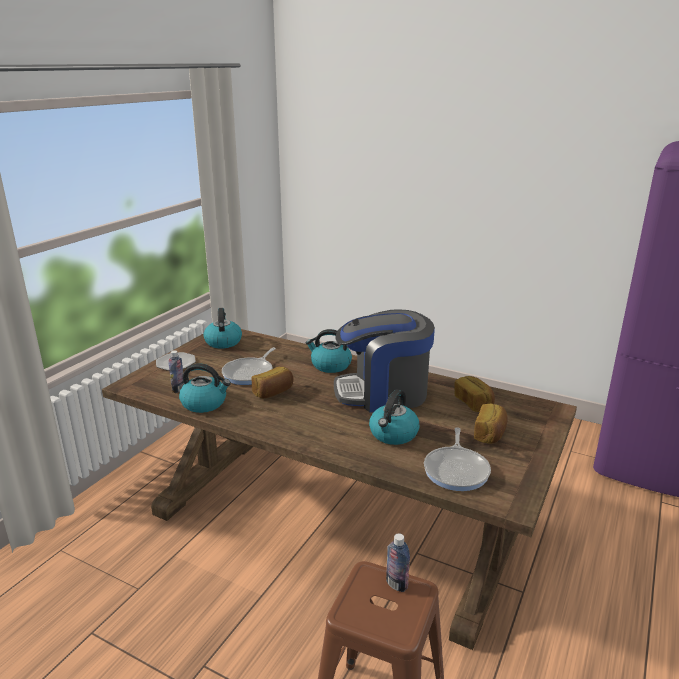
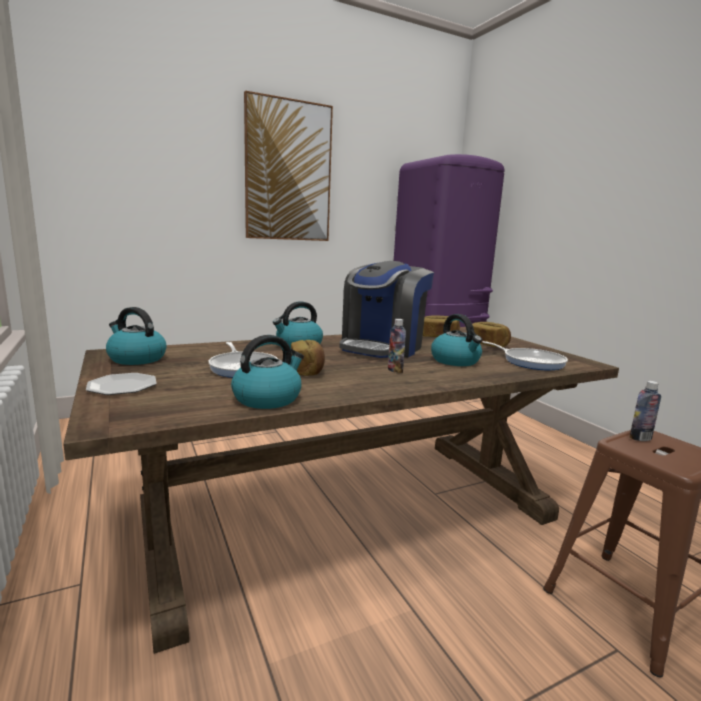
camera: 55 degrees left, 10 degrees down
(178, 389) = (199, 401): bottle -> bottle (395, 370)
(496, 157) = (288, 172): none -> picture

